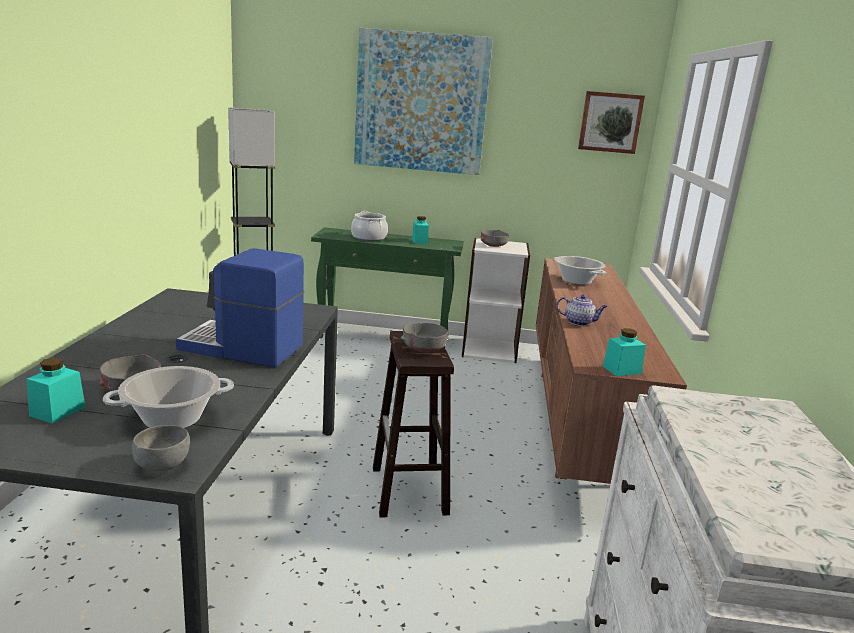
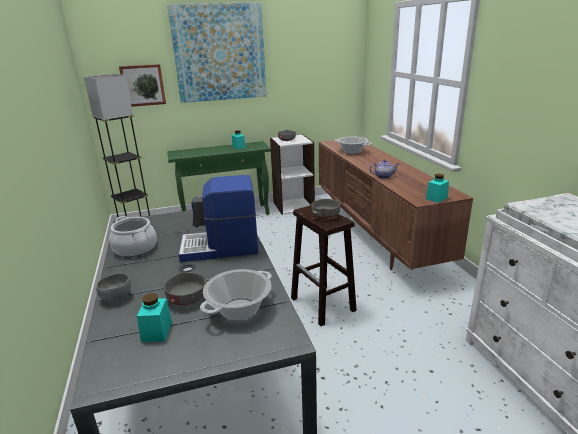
camera: 20 degrees left, 5 degrees up
(162, 465) = (274, 341): grey bowl -> grey bowl (116, 297)
(369, 238) = (205, 152): cooking pot -> cooking pot (135, 249)
(610, 122) = (339, 49): picture -> picture (143, 85)

